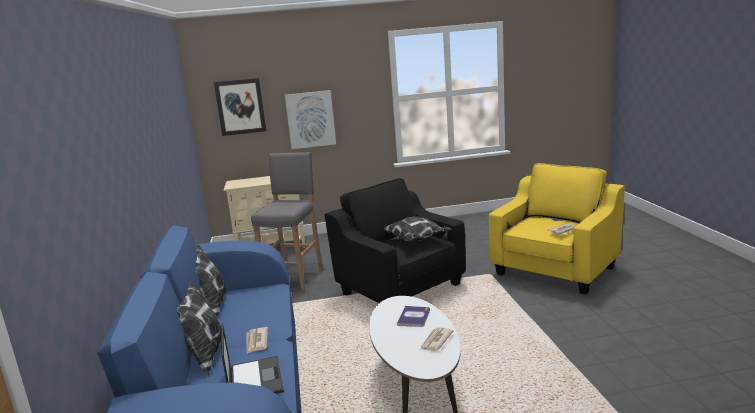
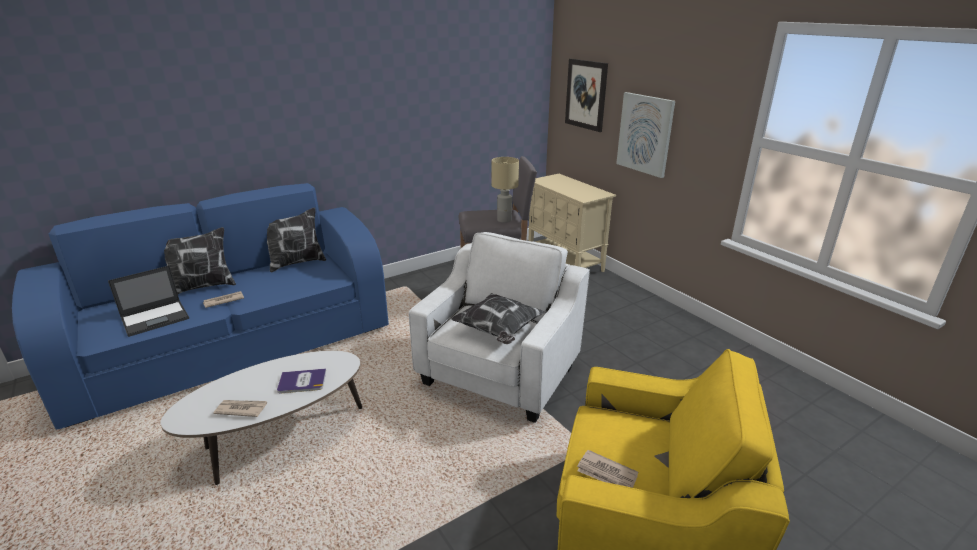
camera: 65 degrees right, 10 degrees up
(295, 202) = (504, 220): none -> beige table lamp
(401, 289) = (500, 375): black armchair -> white armchair

